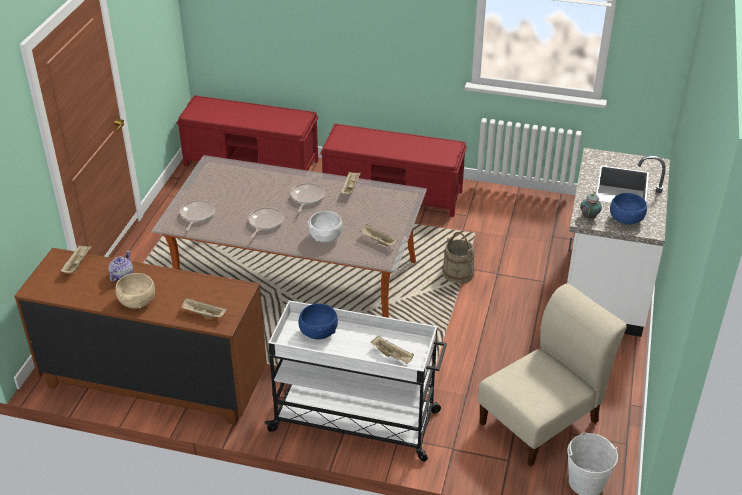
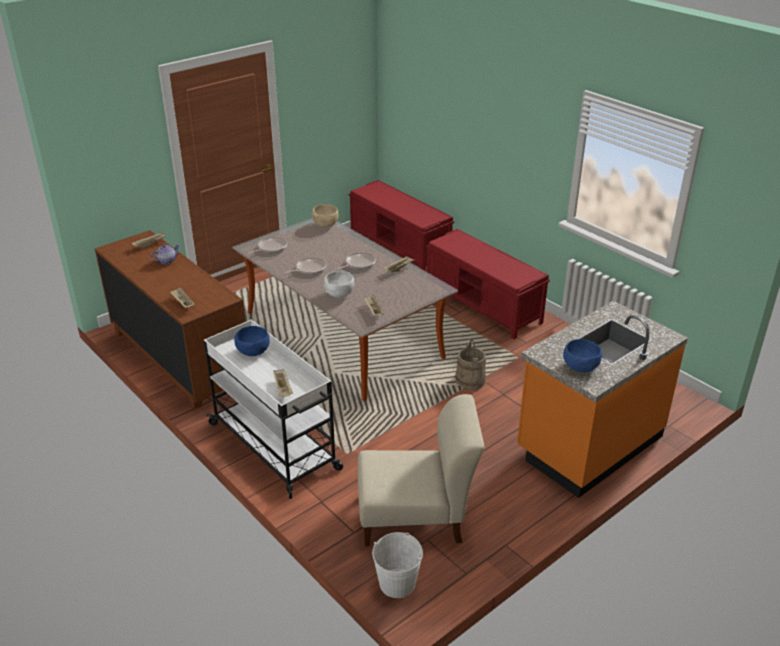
camera: 35 degrees right, 5 degrees down
(137, 301) = (155, 279): beige bowl -> beige bowl (325, 224)
(589, 216) = (549, 352): teapot -> none
(604, 286) = (588, 443): white counter -> orange counter

